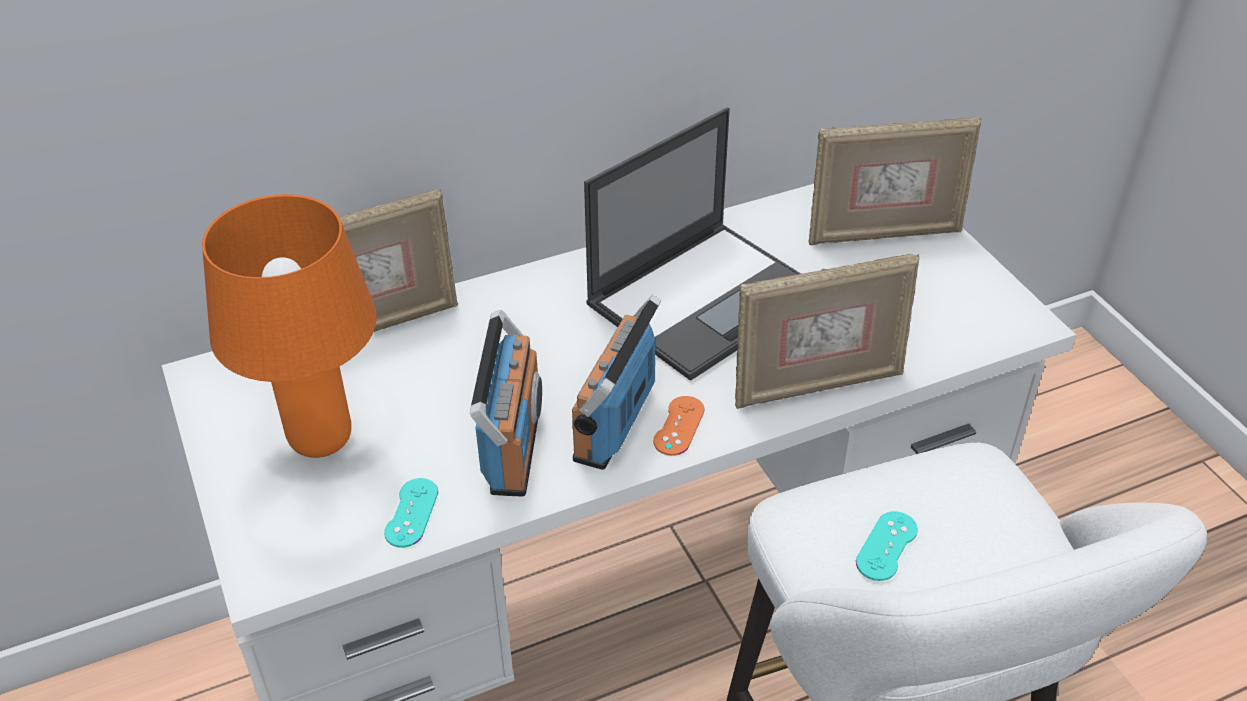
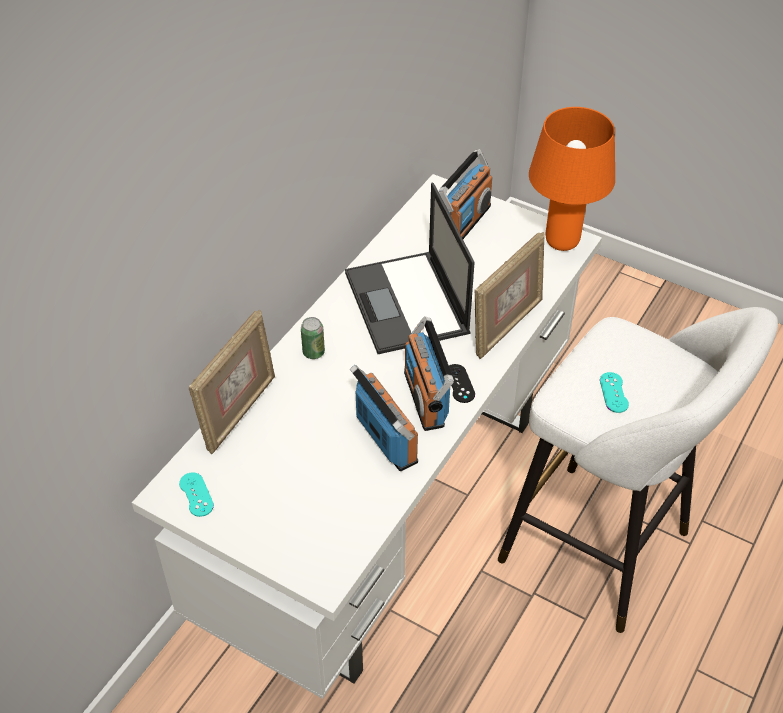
camera: 35 degrees left, 5 degrees up
(318, 440) = (276, 493): orange table lamp -> orange table lamp (561, 242)
(411, 513) = (368, 503): turquoise game controller -> turquoise game controller (196, 494)
(530, 300) = (313, 352): none -> can
(679, 426) = (459, 383): orange game controller -> black game controller
(706, 298) = (407, 304): laptop -> laptop turned 150 degrees clockwise
(883, 234) = (465, 222): picture frame -> radio

